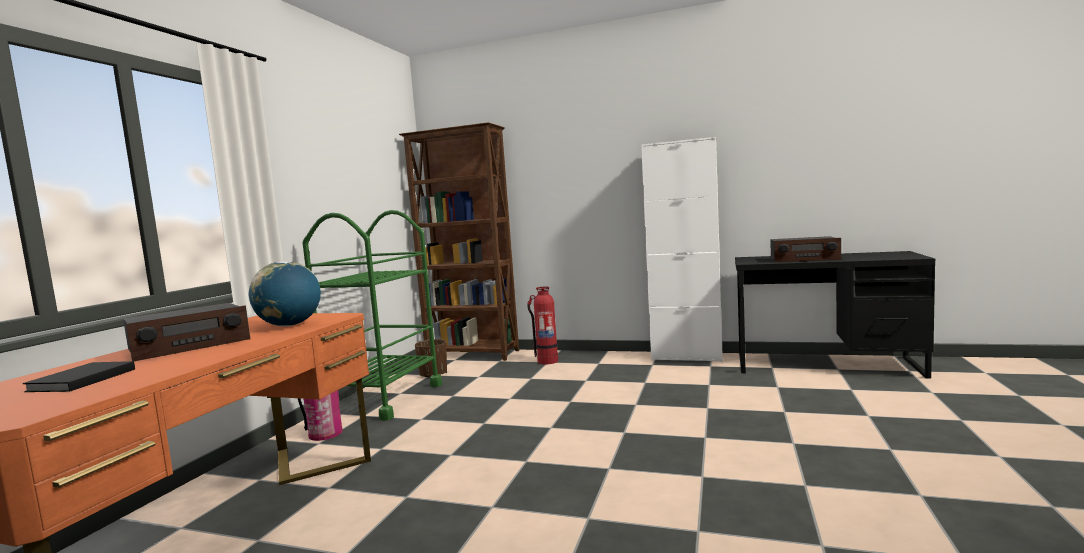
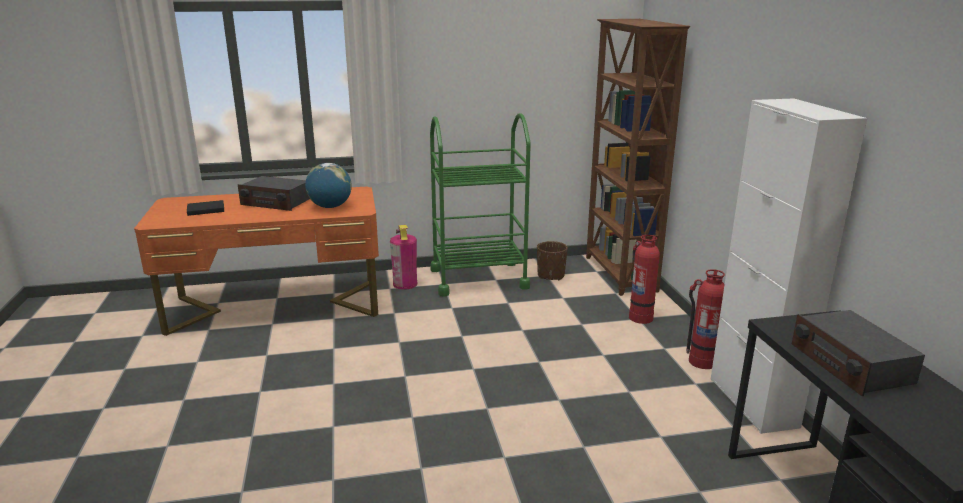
camera: 60 degrees right, 15 degrees up
(627, 358) = (701, 361): none -> fire extinguisher

